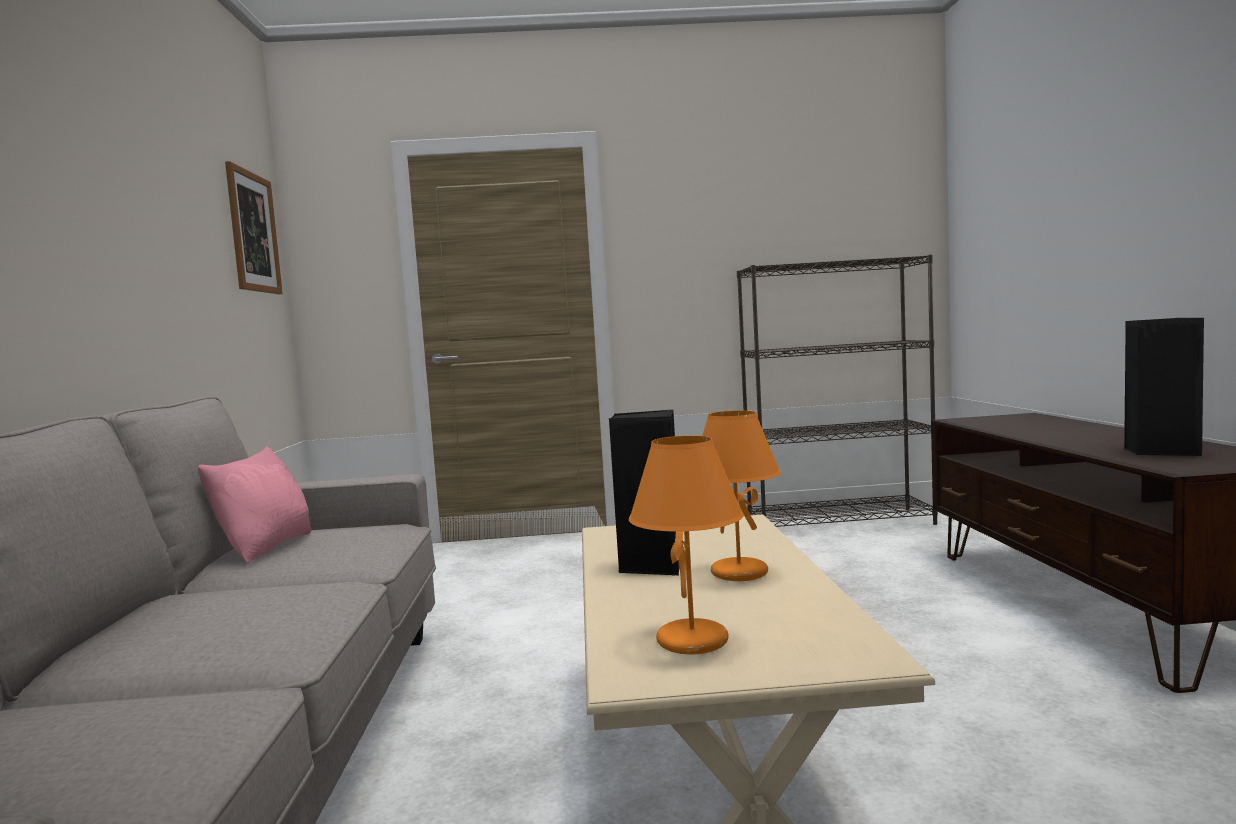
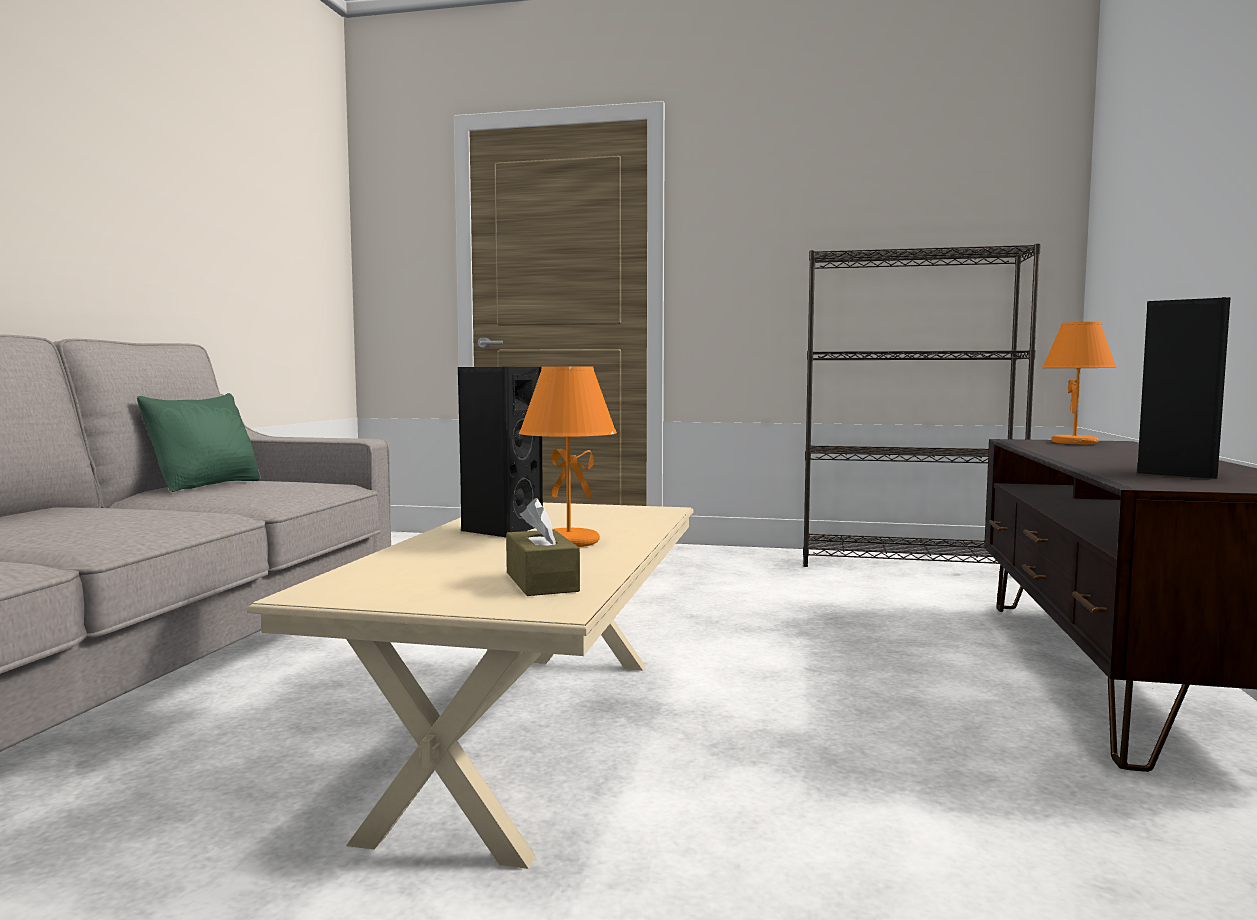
camera: 15 degrees right, 0 degrees up
(253, 232) = (307, 204): picture -> none
(266, 547) = (207, 485): pink pillow -> green pillow
(693, 641) = (421, 578): orange table lamp -> orange table lamp (1075, 443)
(806, 628) = (541, 582): none -> brown tissue box

